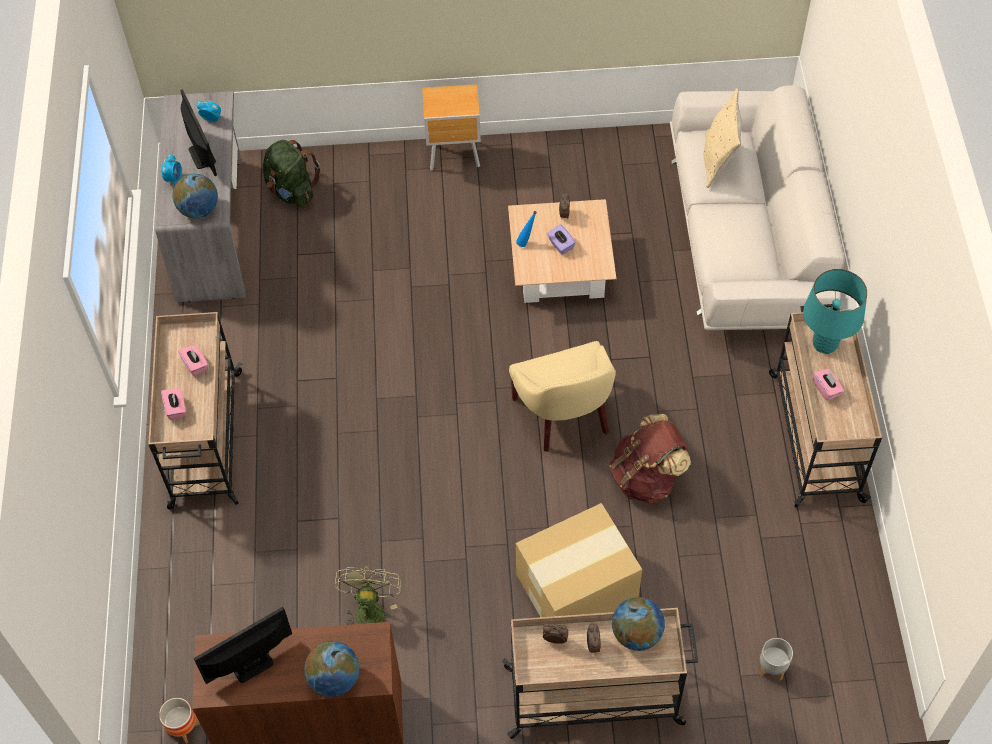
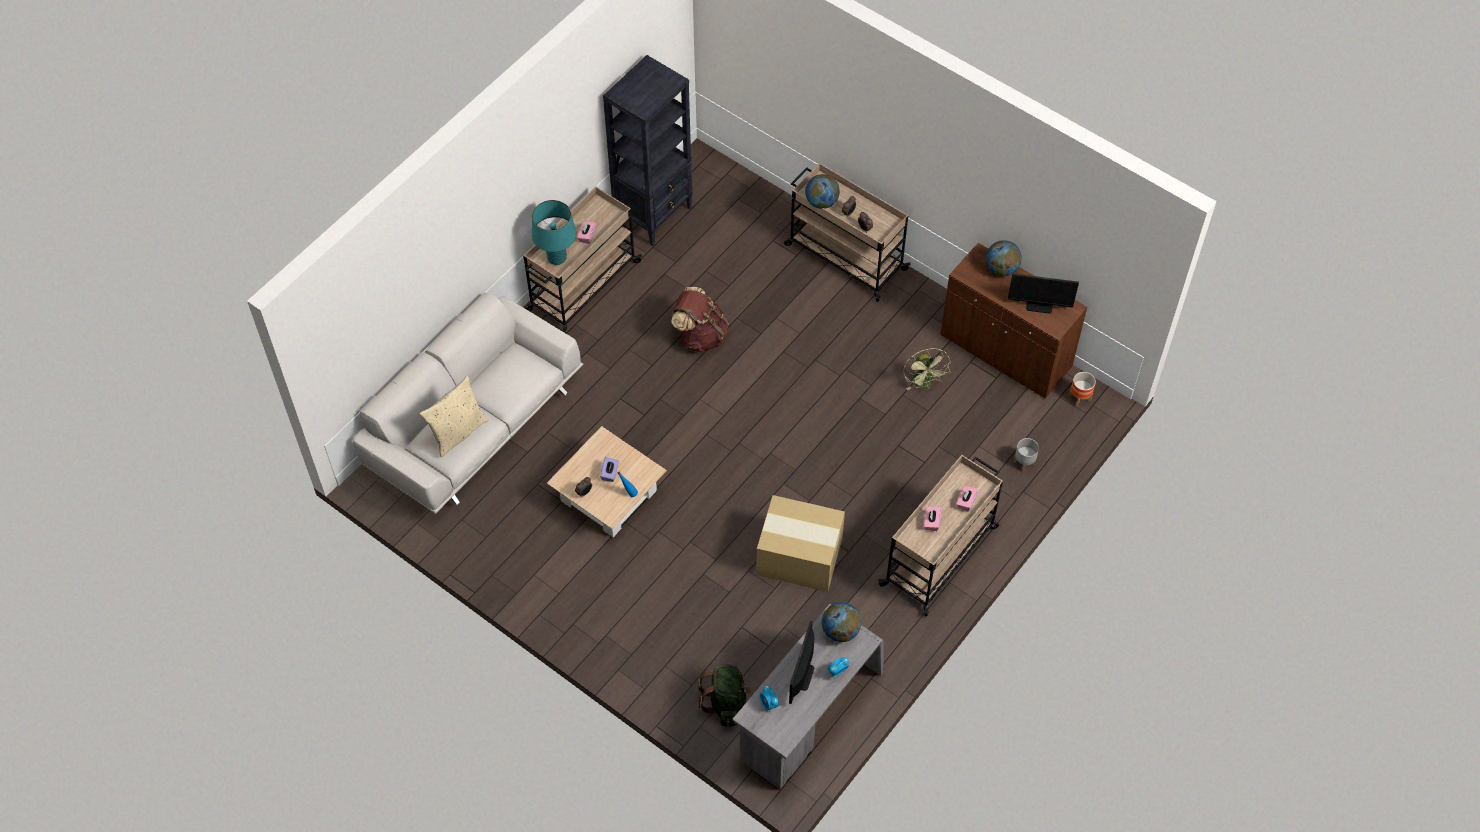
camera: 140 degrees left, 0 degrees up
(369, 608) = (924, 383): green fan -> green fan turned 60 degrees counterclockwise
(455, 156) = (586, 637): brown nightstand -> none
(565, 415) = (707, 403): beige armchair -> none
(578, 587) = (799, 310): cardboard box -> cardboard box (798, 556)
(771, 667) = (742, 205): grey planter -> grey planter (1024, 463)
(846, 574) = (654, 214): none -> black bookcase

